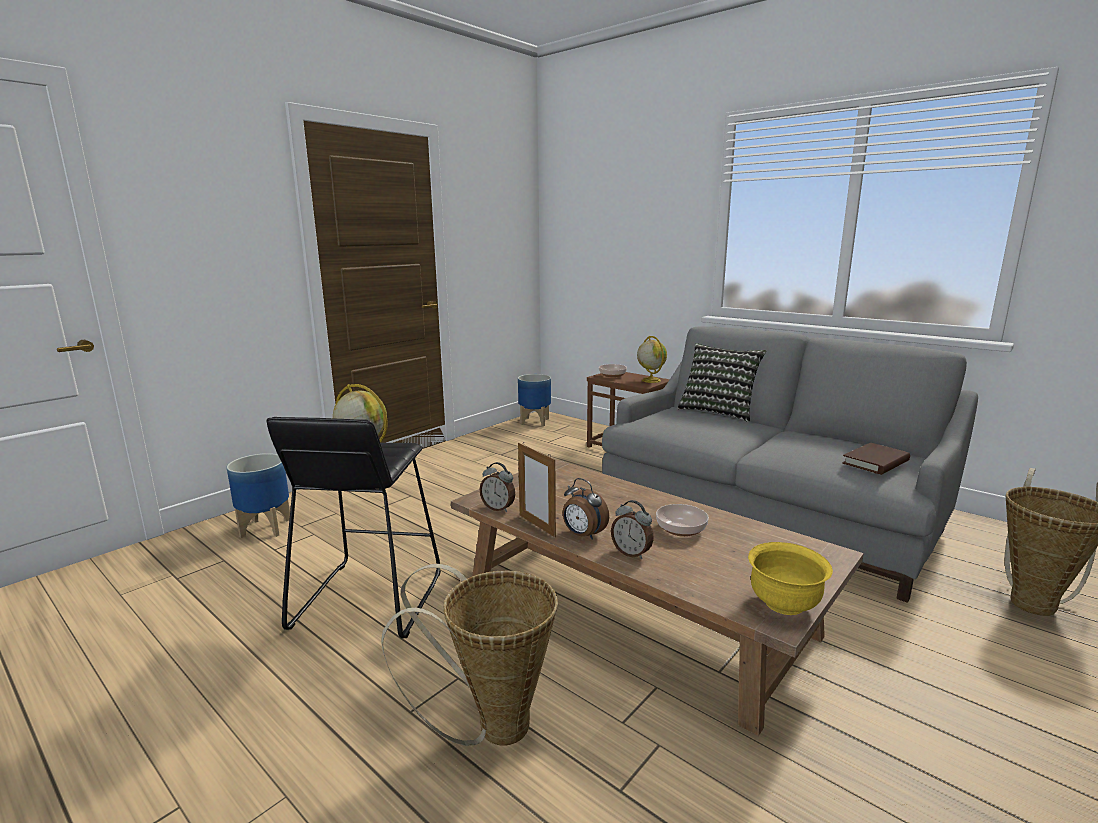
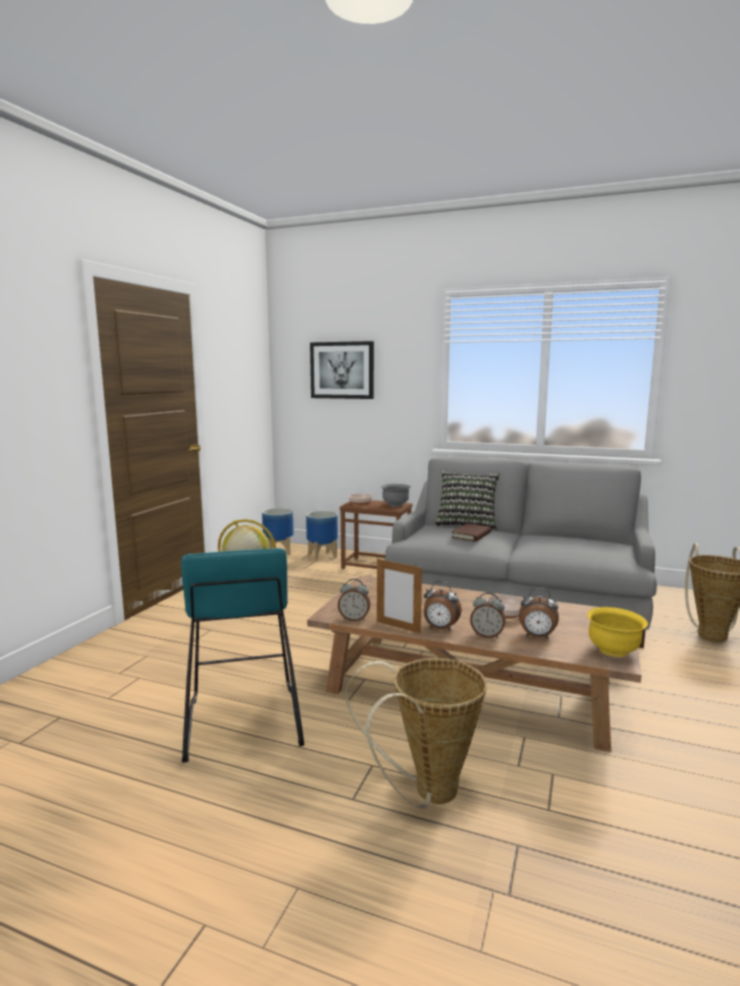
camera: 20 degrees left, 5 degrees down
(265, 528) = (81, 681): planter -> planter (322, 556)
(368, 599) = (242, 722): black stool -> turquoise stool
(610, 220) = (342, 370): none -> picture
(650, 380) = (395, 505): globe -> grey bowl
(694, 566) = (537, 637): none -> alarm clock
(875, 462) = (605, 549): brown book -> brown book (471, 535)

